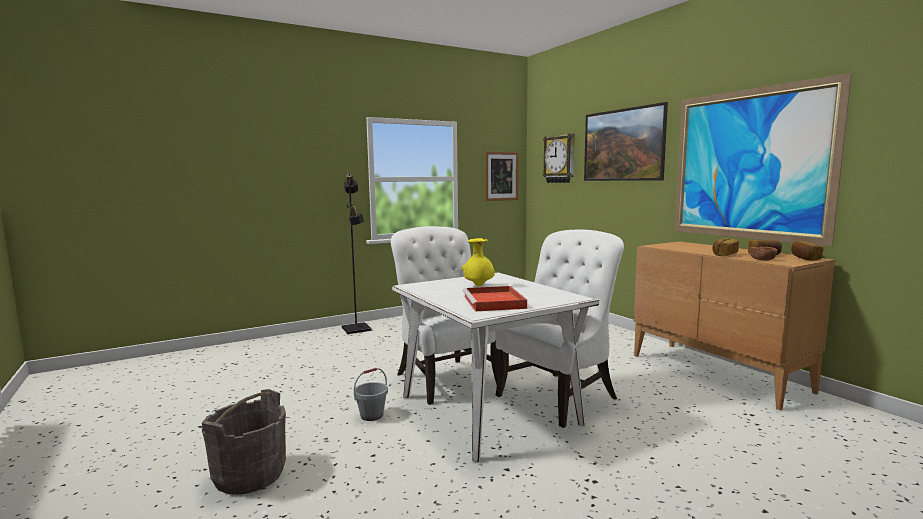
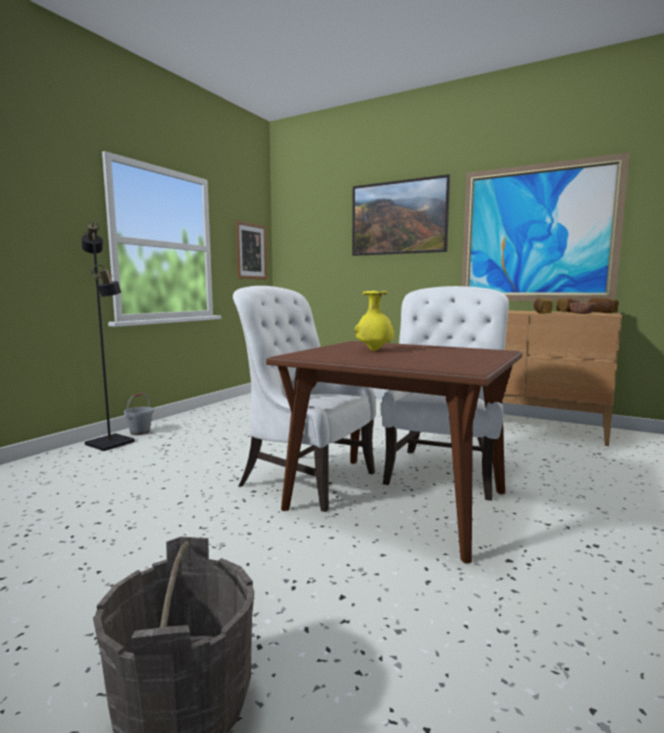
camera: 30 degrees left, 0 degrees up
(372, 415) = (270, 544): grey bucket -> grey bucket (140, 432)
(489, 410) = (398, 501): white dining table -> brown dining table
(494, 302) = (443, 360): red tray -> none
(560, 159) = (318, 234): wall clock -> none

